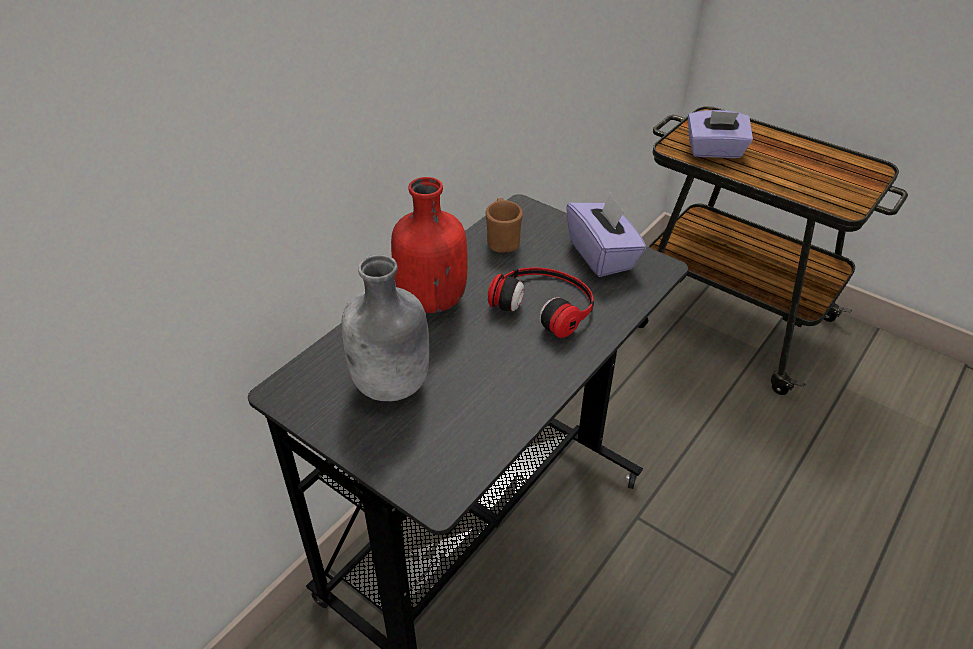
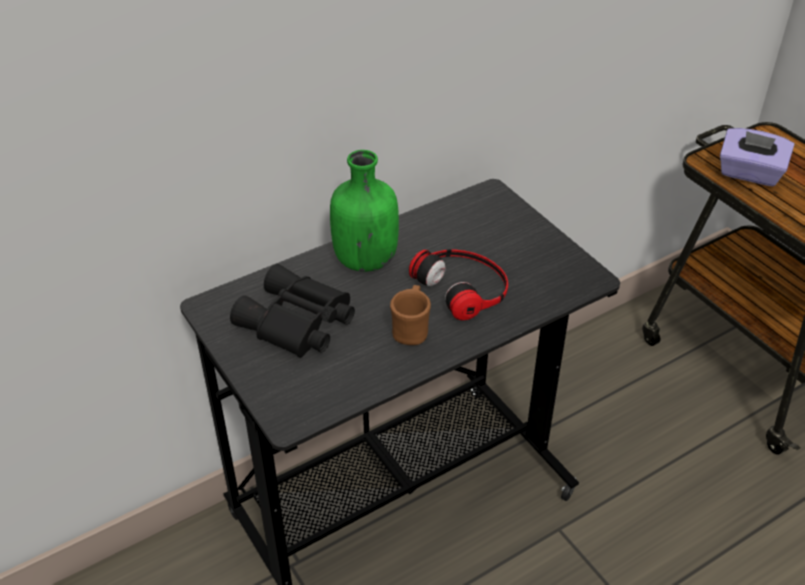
camera: 20 degrees right, 0 degrees up
(392, 385) = (297, 323): grey bottle -> black binoculars
(431, 300) = (364, 259): red bottle -> green bottle
(502, 241) = (456, 220): brown mug -> brown mug (411, 330)
(602, 255) = (542, 254): purple tissue box -> none

